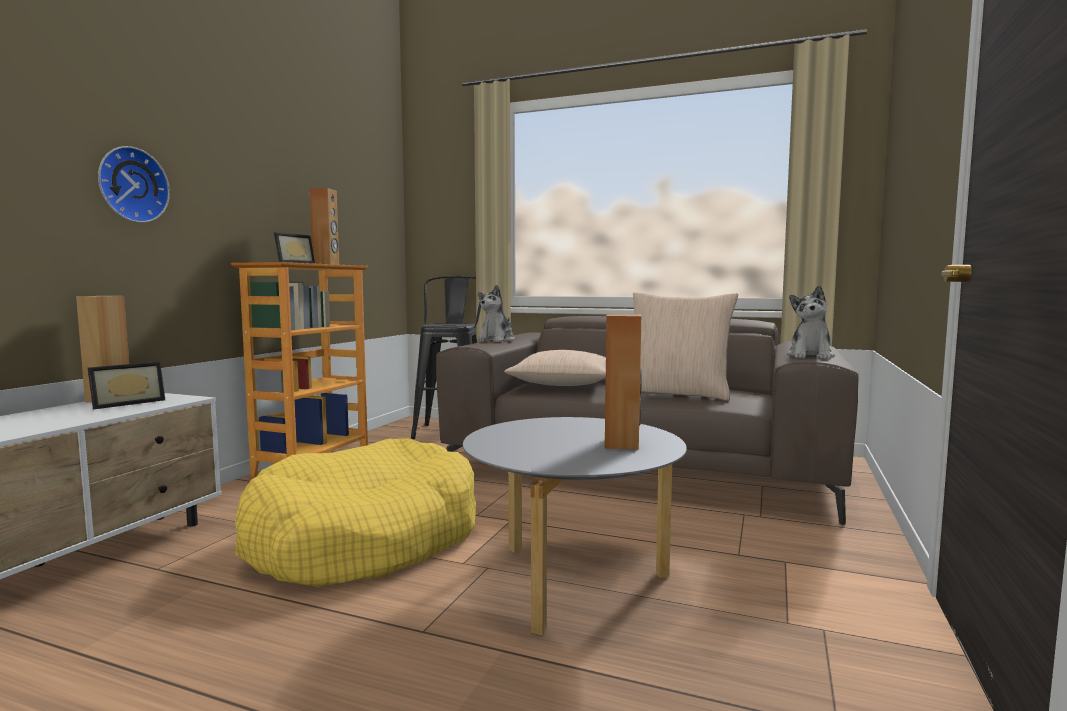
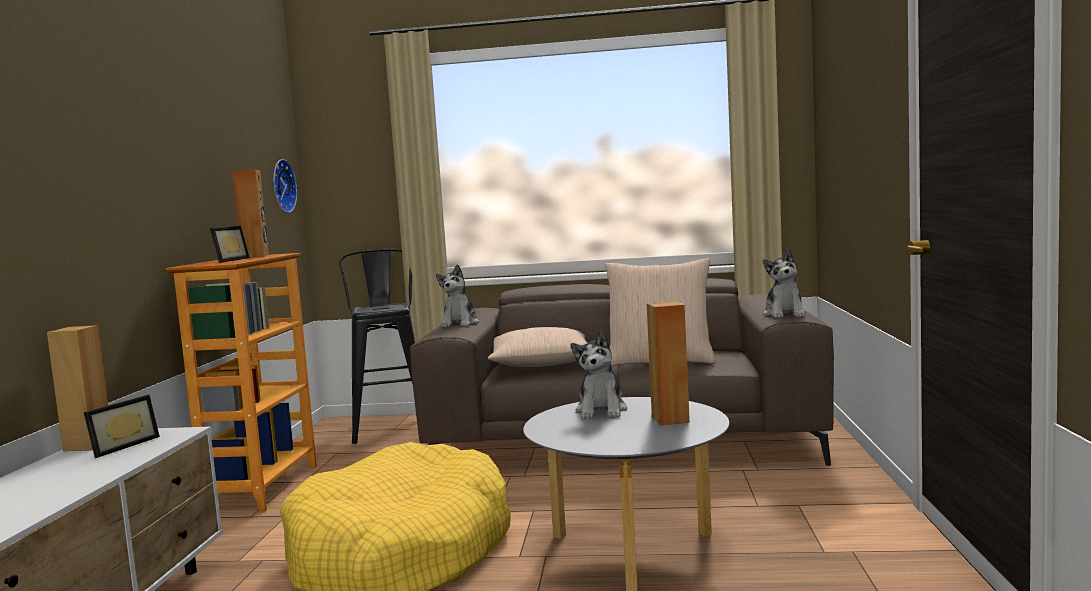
camera: 15 degrees left, 0 degrees up
(131, 185) = (75, 195): wall clock -> wall clock (281, 186)
(563, 427) = (601, 410): none -> plush toy

